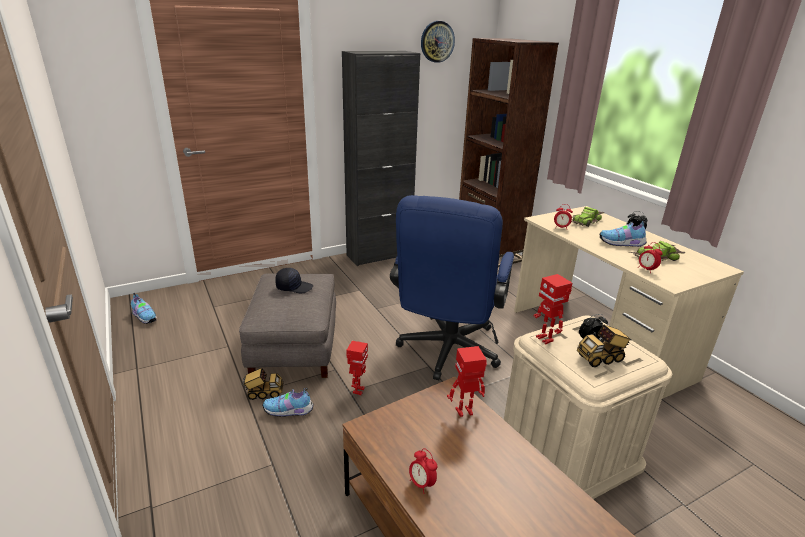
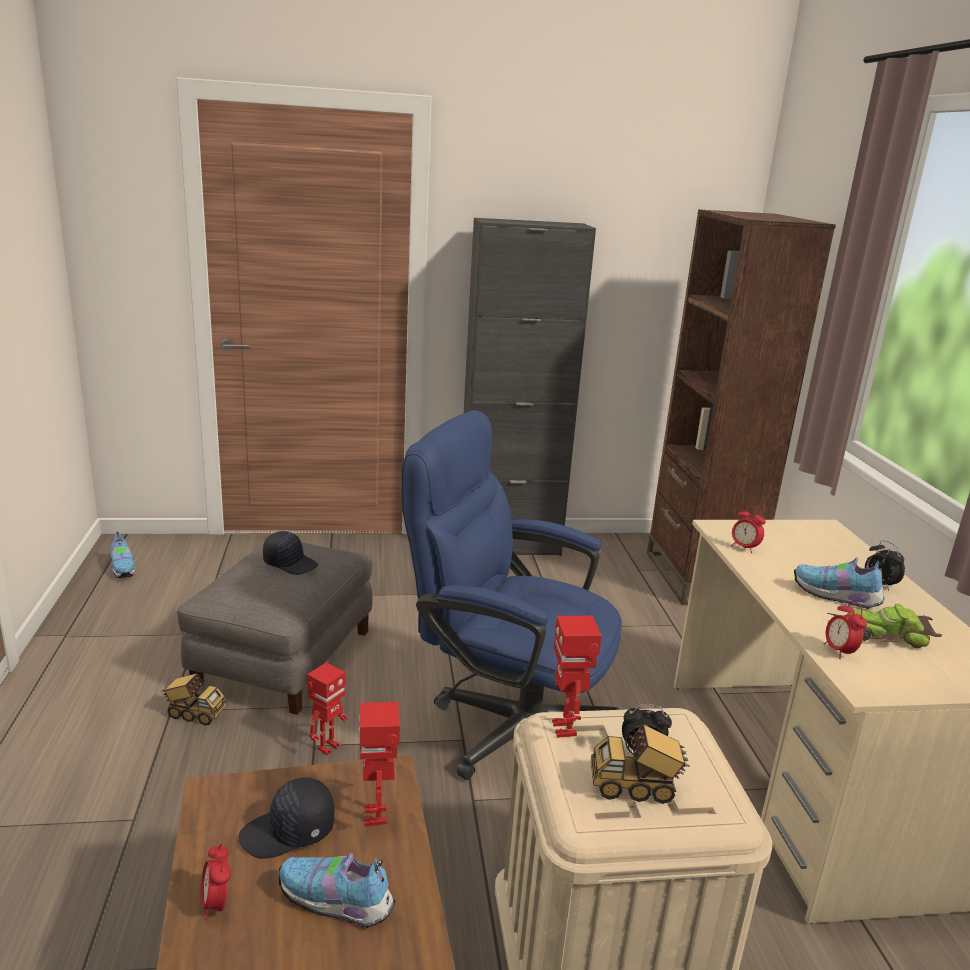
camera: 20 degrees right, 5 degrees down
(289, 411) = (210, 750): shoe -> shoe (337, 904)
(426, 435) = (289, 832): none -> black cap
(437, 41) = (645, 212): wall clock -> none
(446, 353) = (507, 726): blue office chair -> blue office chair turned 75 degrees clockwise
(464, 412) = (377, 815): toy robot -> toy robot turned 105 degrees counterclockwise
(585, 222) = (803, 546): toy car -> none

